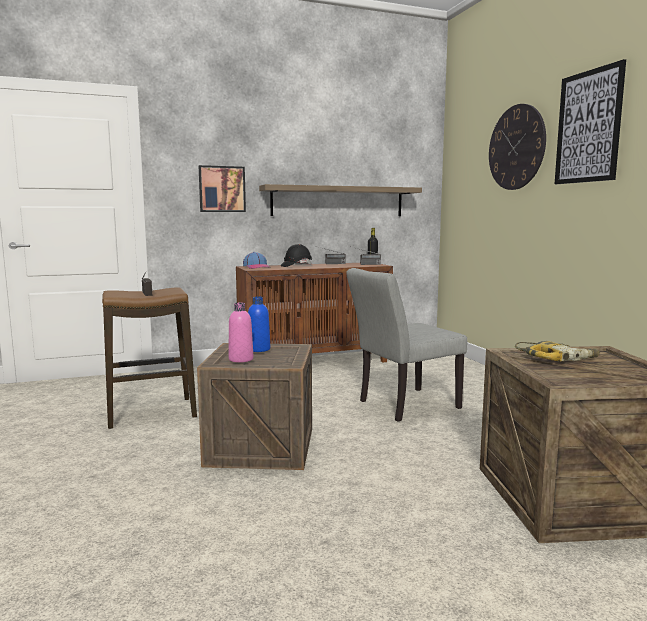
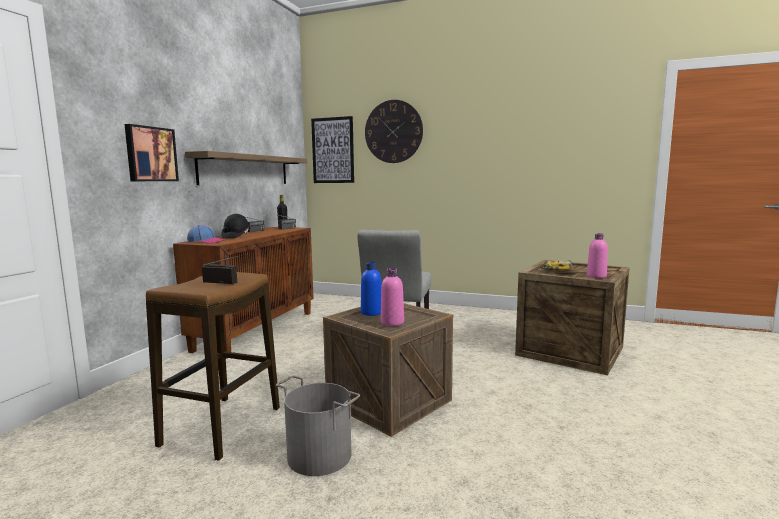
camera: 50 degrees left, 0 degrees up
(145, 453) = (320, 455): none -> grey bucket
(579, 378) = (596, 276): none -> pink bottle
(588, 127) = (460, 123): picture -> picture (333, 150)

